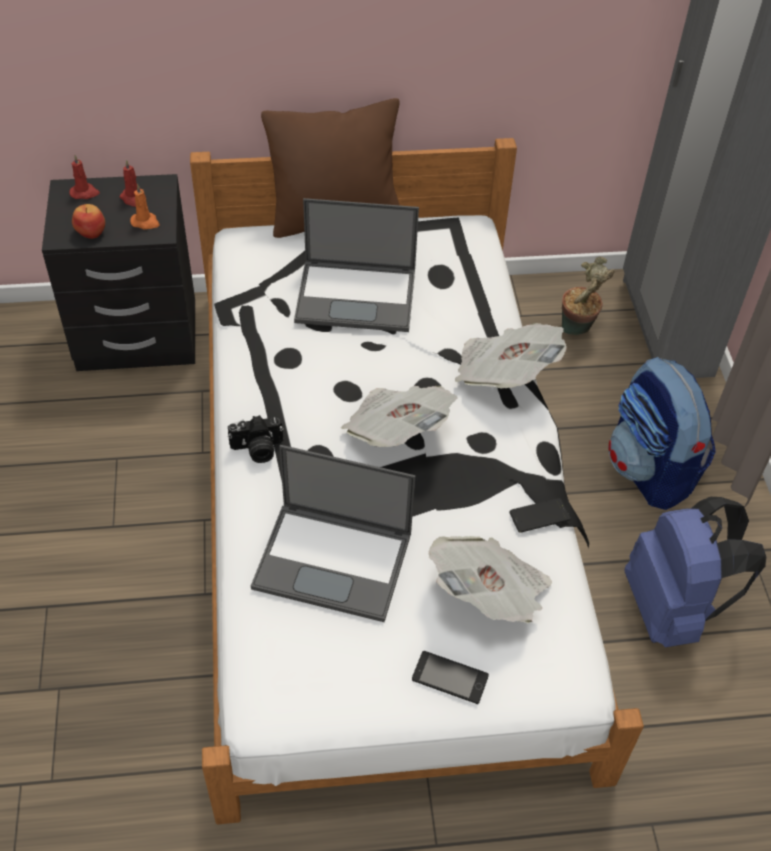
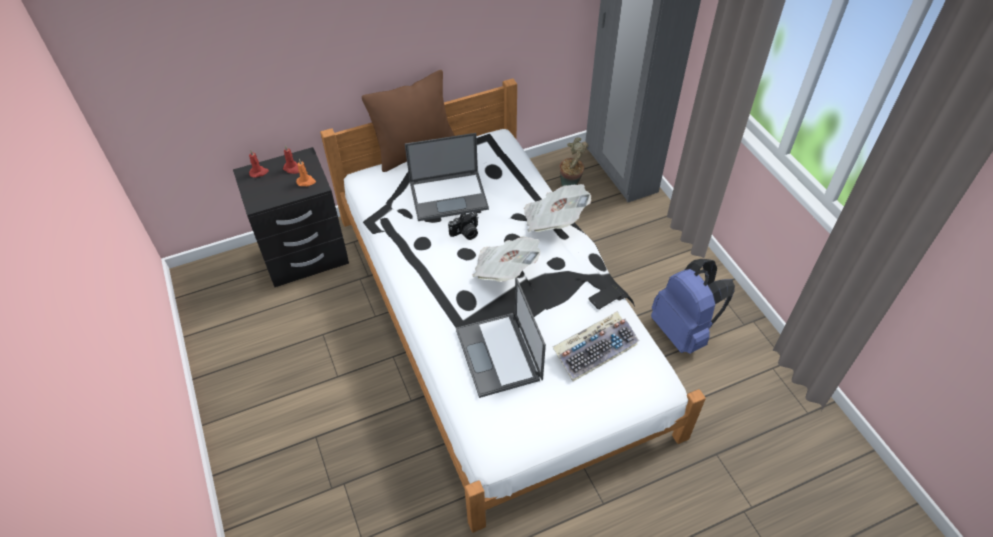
camera: 15 degrees left, 0 degrees up
(91, 231) = (274, 195): apple -> none
(257, 449) = (426, 303): camera -> camera (466, 233)
(335, 560) = (499, 355): laptop -> laptop turned 75 degrees clockwise
(450, 678) = (592, 402): phone -> none
(490, 594) = (595, 349): newspaper -> keyboard
(650, 471) = (642, 256): backpack -> none

